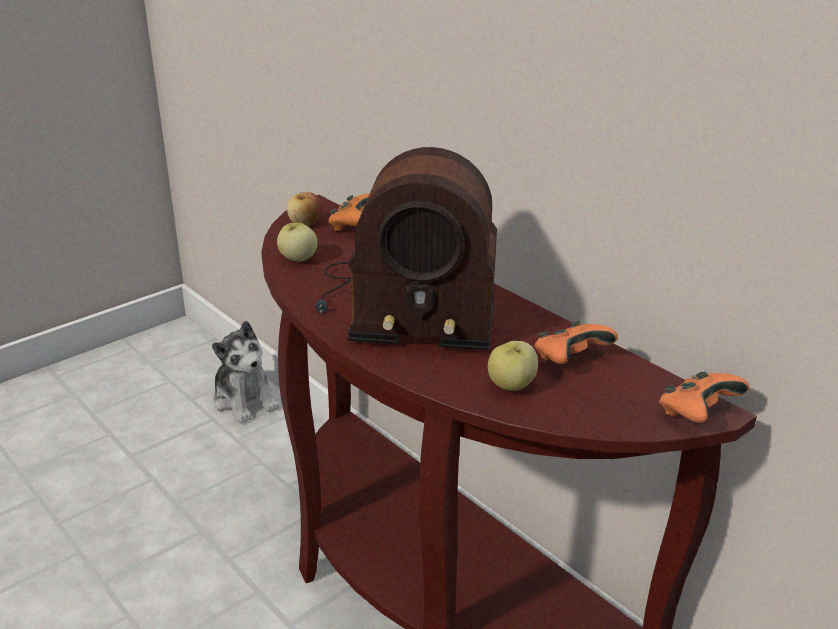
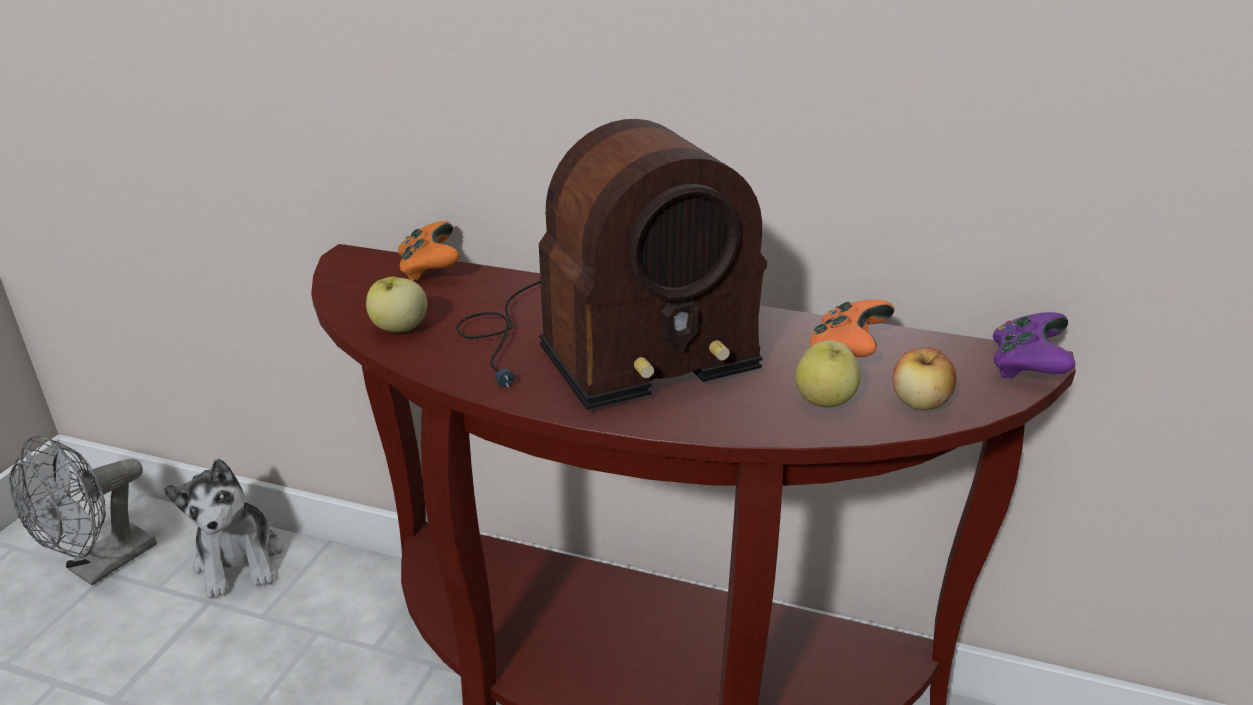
camera: 30 degrees left, 0 degrees up
(170, 375) = (102, 566): none -> grey fan
(244, 400) = (239, 560): plush toy -> plush toy turned 45 degrees clockwise
(304, 223) = (360, 283): apple -> apple (919, 403)
(697, 413) = (1026, 367): orange game controller -> purple game controller

